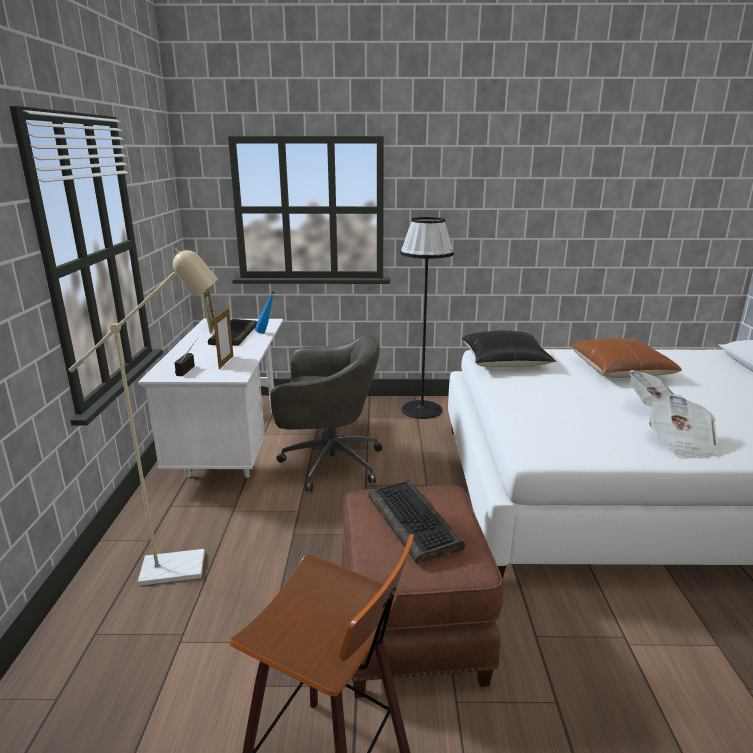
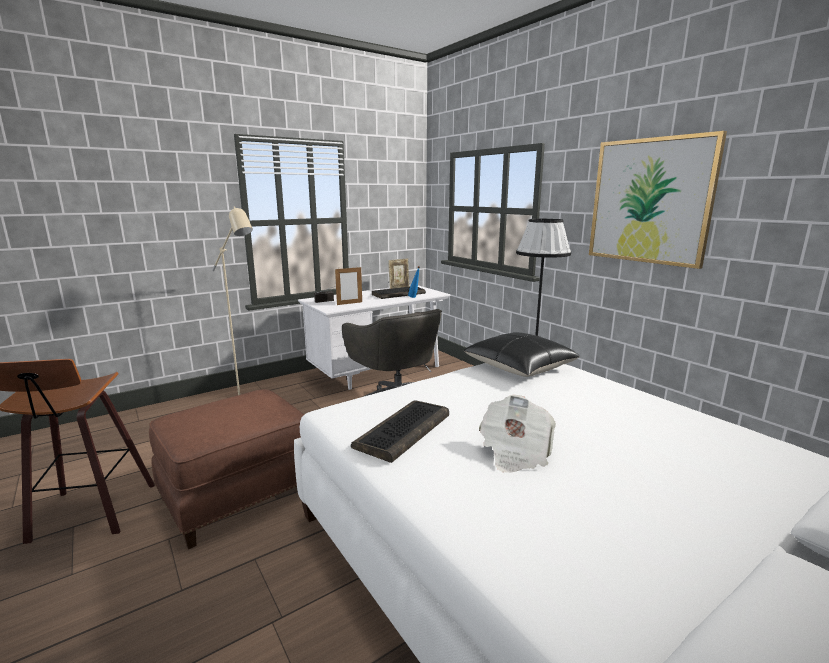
camera: 55 degrees right, 5 degrees down
(414, 522) = (229, 411): keyboard -> keyboard (403, 431)
(505, 196) = (650, 201): none -> picture
(620, 370) = (608, 417): brown pillow -> none
(679, 443) = (437, 477): newspaper -> none

